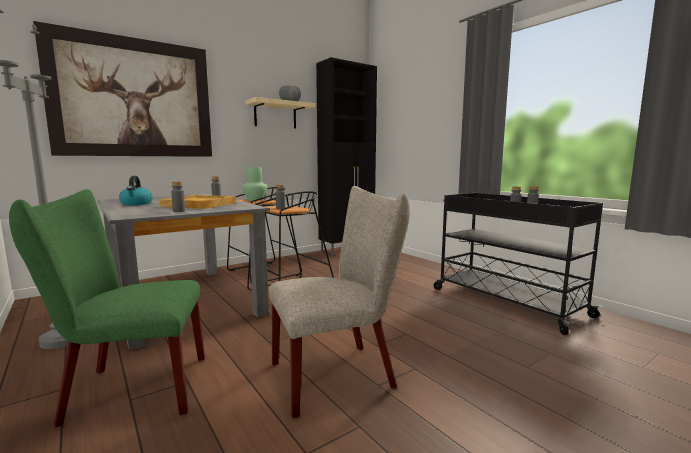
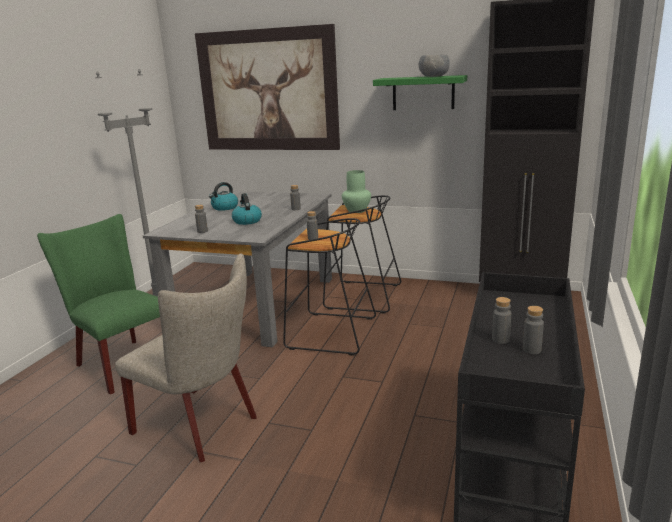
camera: 55 degrees right, 10 degrees up
(199, 204) = (247, 221): beige tray -> kettle
(275, 115) = (423, 93): beige shelf -> green shelf

